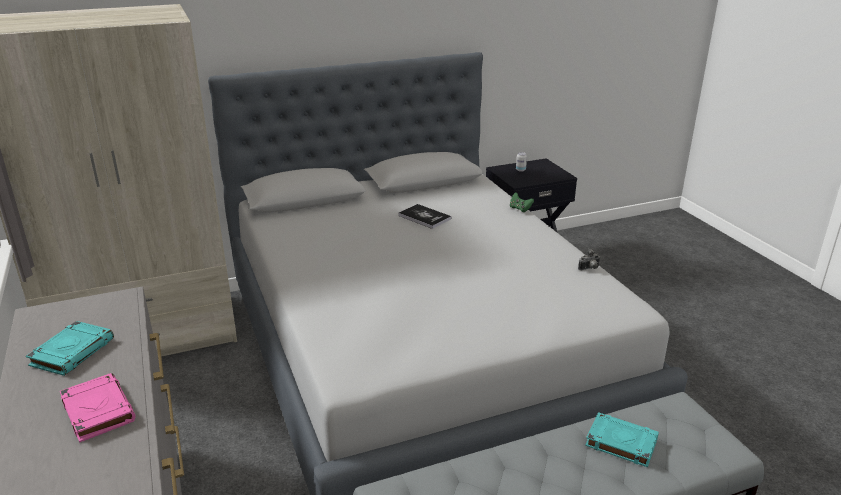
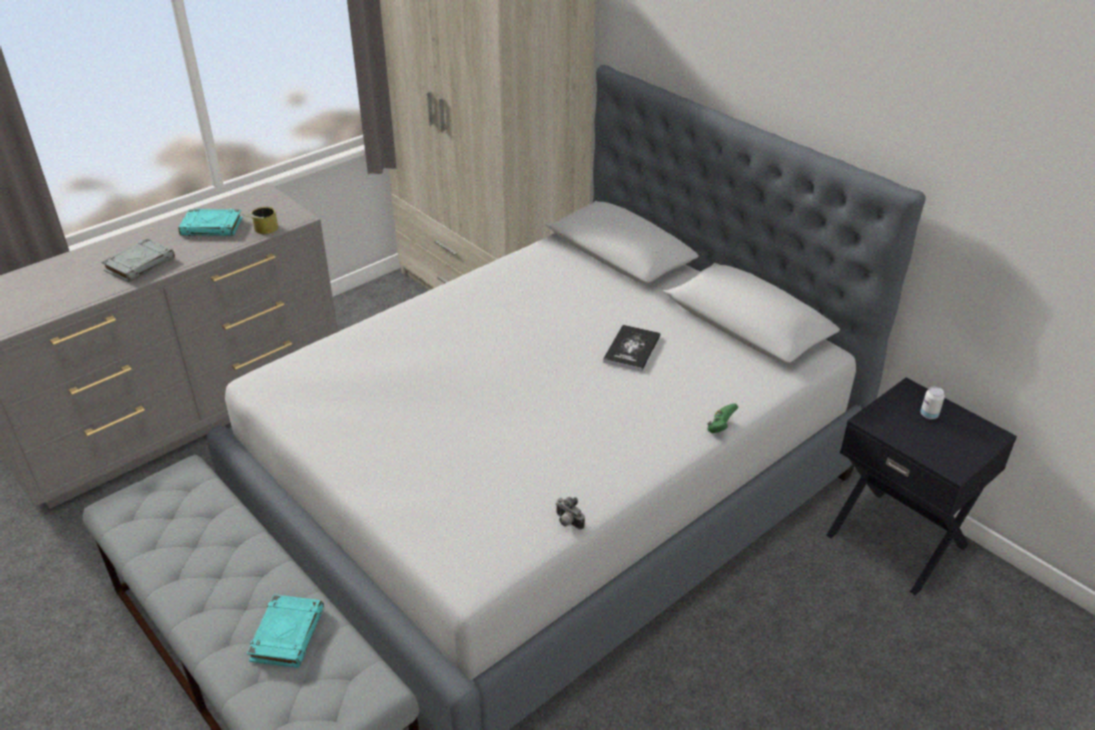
camera: 70 degrees right, 10 degrees up
(97, 411) = (140, 264): pink book -> grey book
(126, 320) = (262, 231): none -> can

